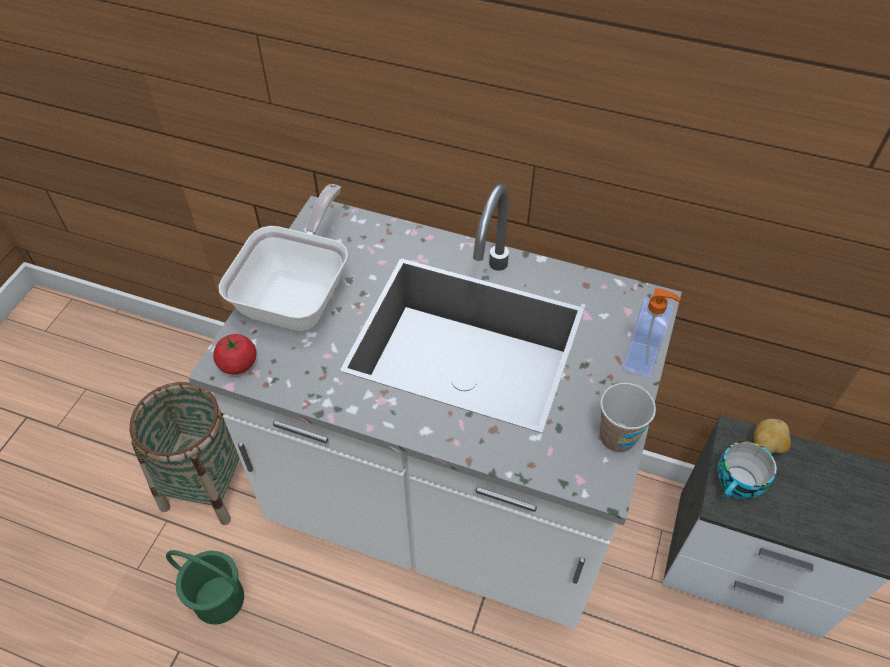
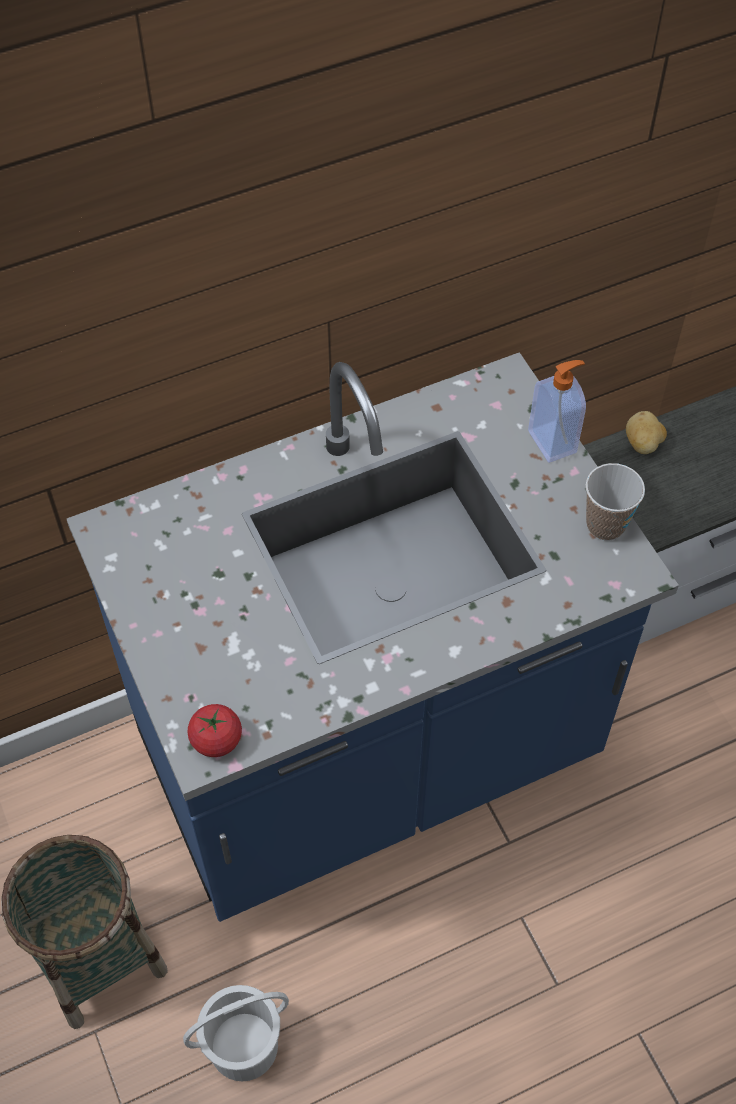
camera: 45 degrees left, 5 degrees up
(219, 598) = (242, 1044): green bucket -> white bucket
(299, 295) = (189, 627): frying pan -> none
(445, 508) = (368, 756): white counter -> blue counter
(738, 486) = (654, 499): cup -> none

